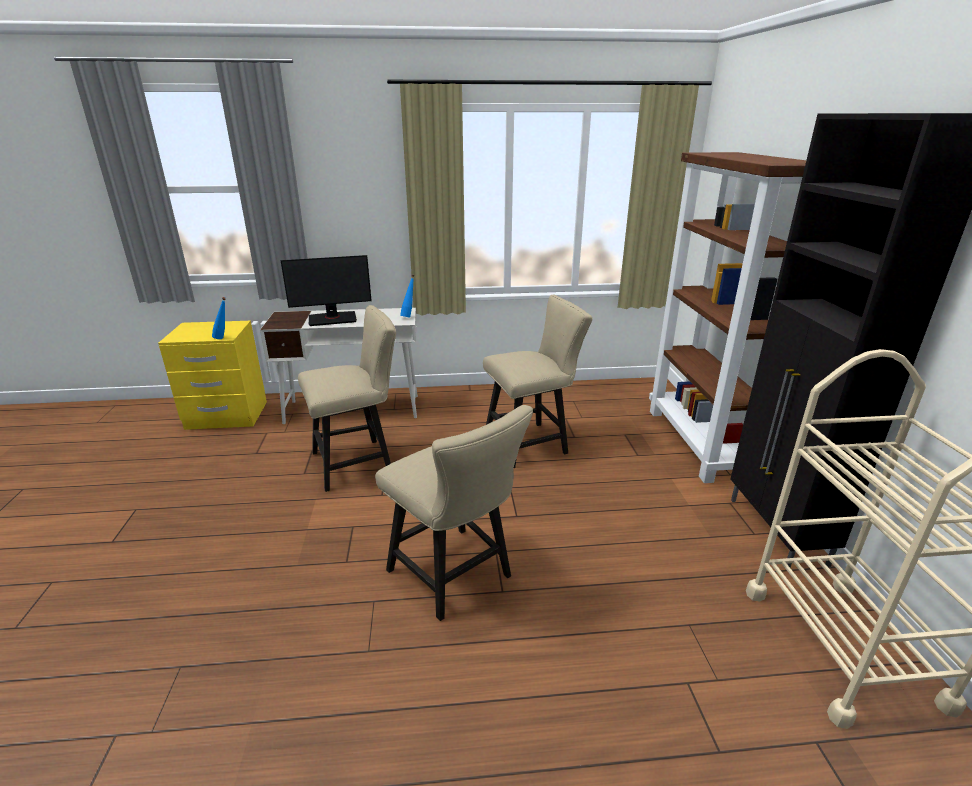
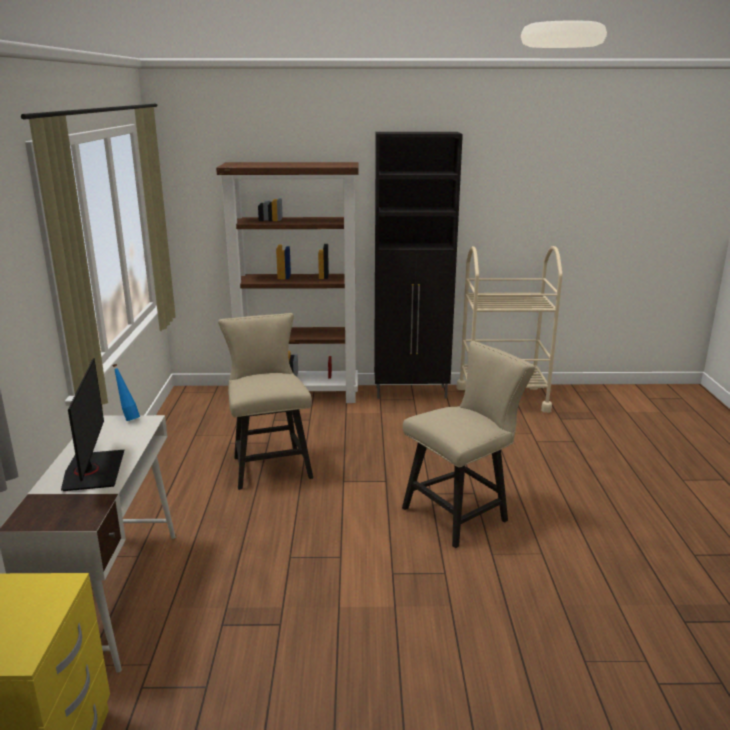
camera: 85 degrees left, 5 degrees down
(223, 338) = (72, 585): blue bottle -> none
(358, 462) = (267, 578): beige chair -> none

